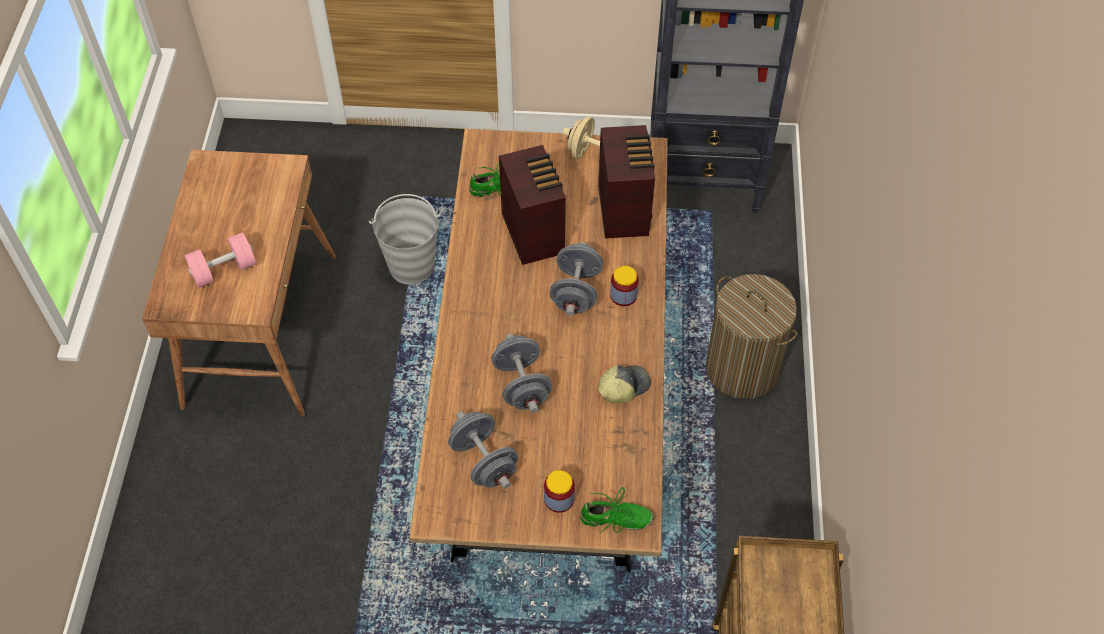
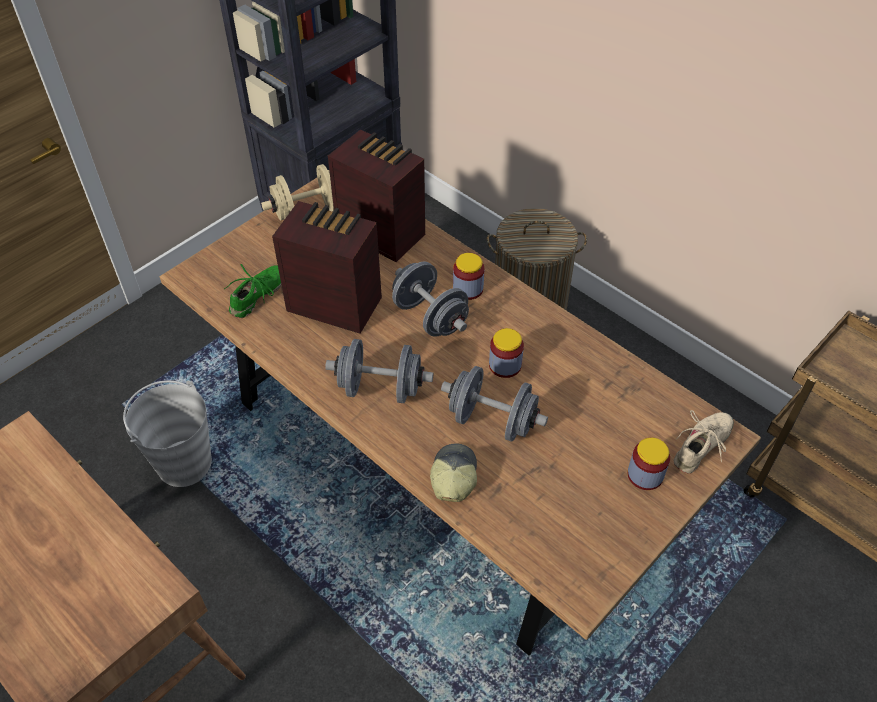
camera: 50 degrees left, 5 degrees down
(224, 270) = (74, 588): pink dumbbell -> none
(484, 461) = (551, 507): grey dumbbell -> grey dumbbell (380, 388)
(576, 361) = (505, 365): none -> jar
(615, 519) = (702, 447): green shoe -> beige shoe
(623, 386) = (563, 350): cap -> cap (453, 476)

